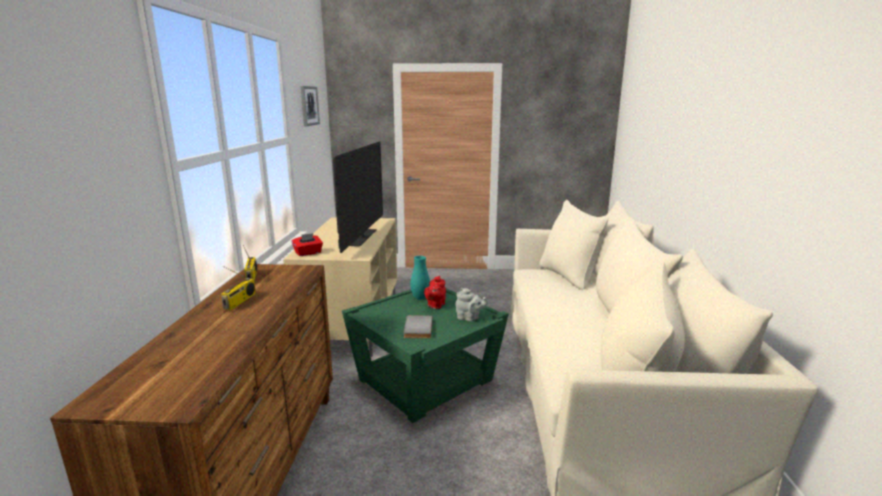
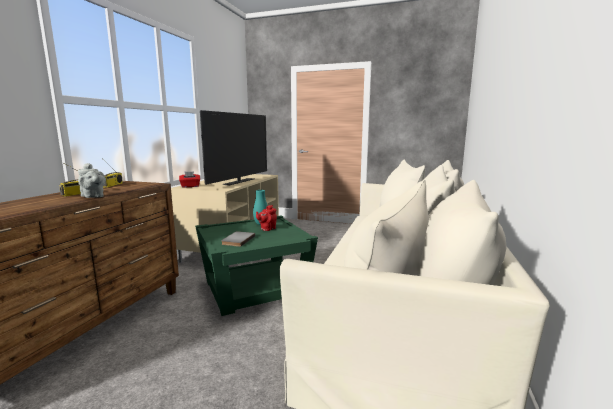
camera: 15 degrees right, 5 degrees down
(309, 106) = (224, 93): picture -> none
(469, 318) = (284, 238): grey teapot -> grey teapot (93, 196)

